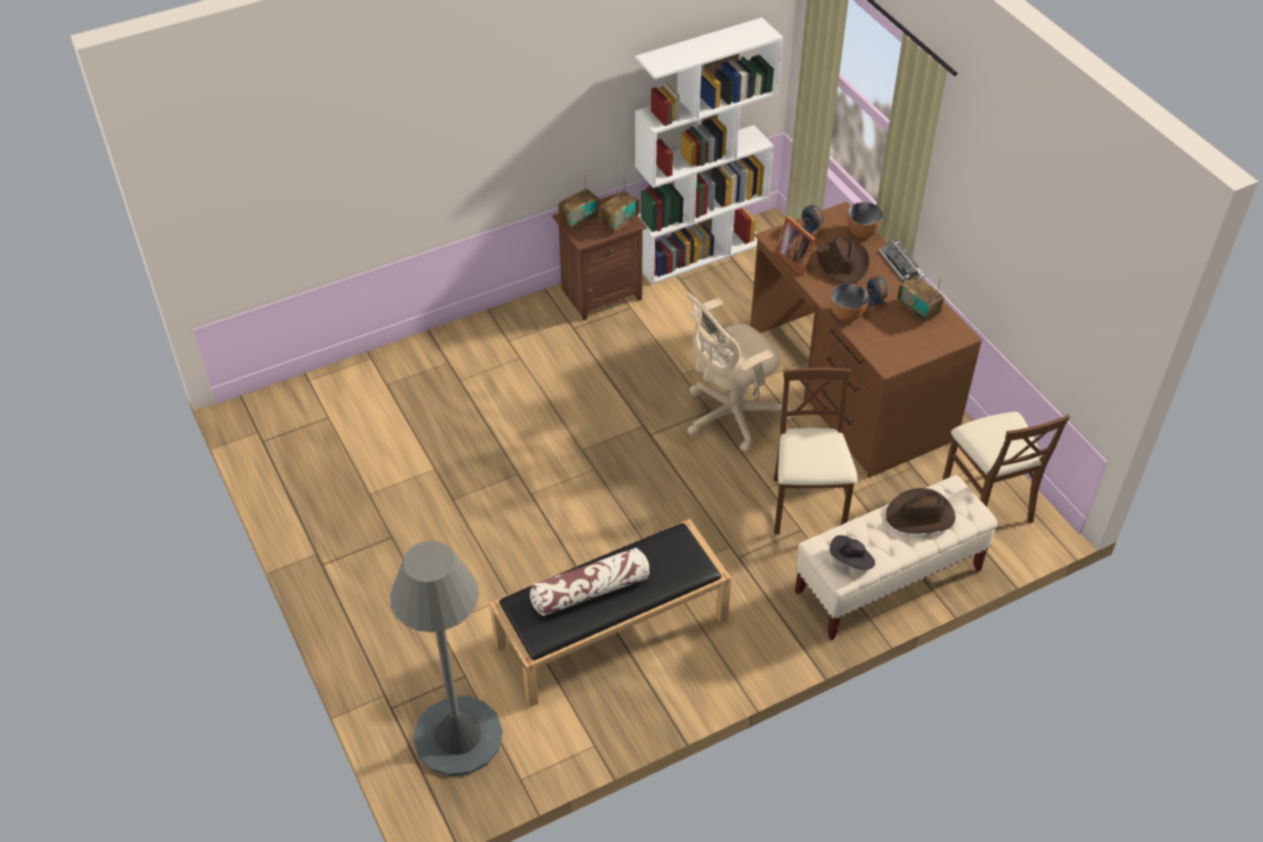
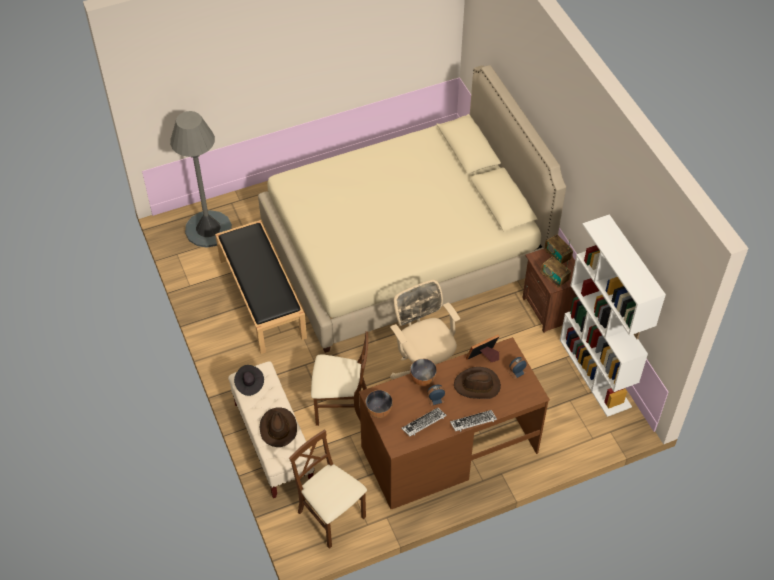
camera: 95 degrees right, 5 degrees up
(500, 453) = (404, 251): none -> beige bed
(590, 590) = (255, 260): pillow -> none
(862, 232) = (512, 403): bowl -> bowl (379, 411)
(918, 310) = (424, 424): radio -> keyboard
(987, 501) = (331, 516): brown chair -> brown chair turned 60 degrees clockwise

